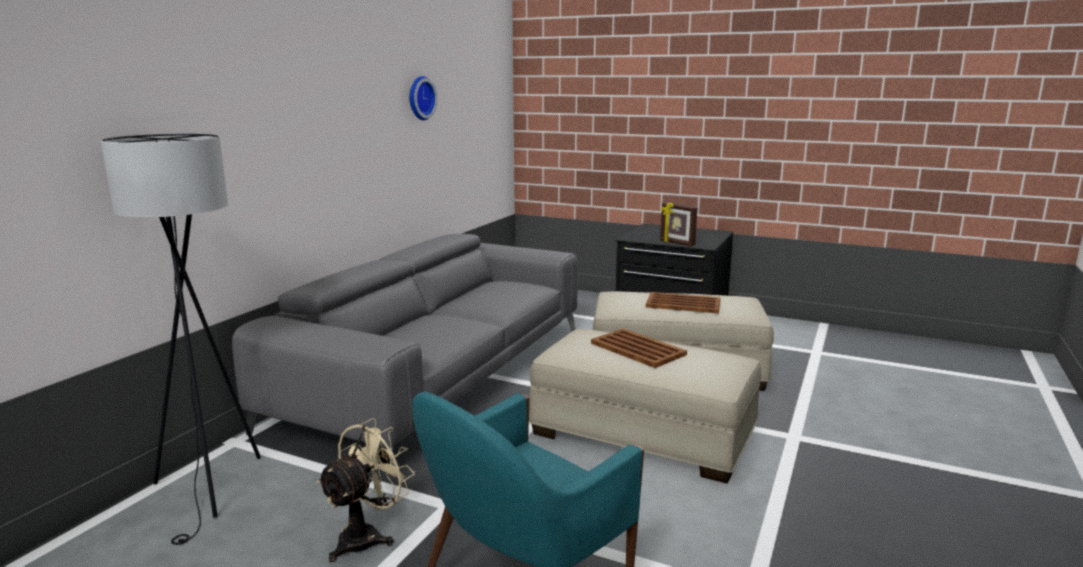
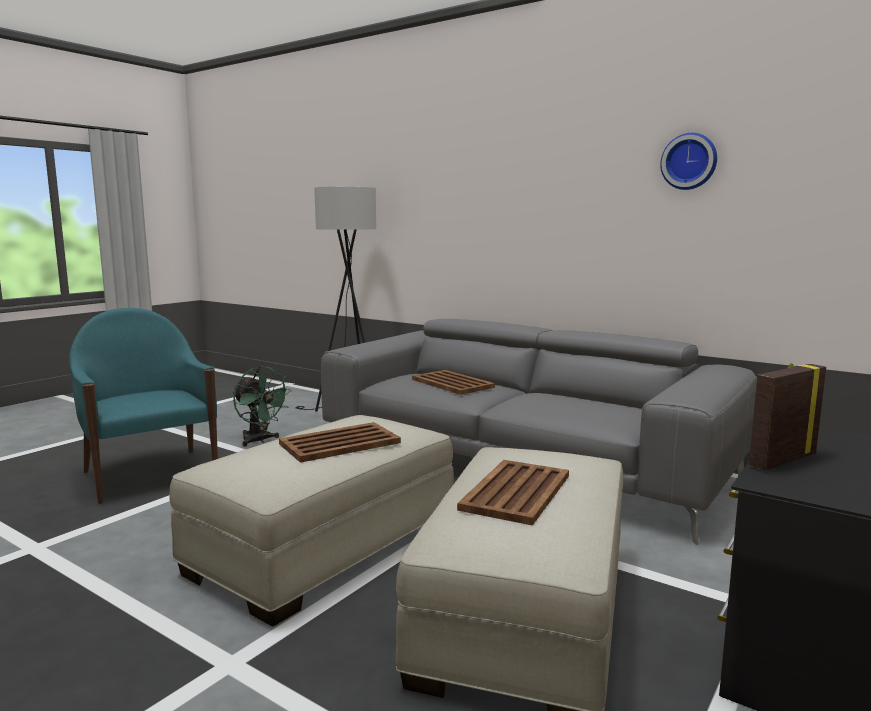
camera: 100 degrees right, 5 degrees down
(367, 536) = (259, 440): beige fan -> green fan
(431, 329) = (452, 383): none -> brown tray

